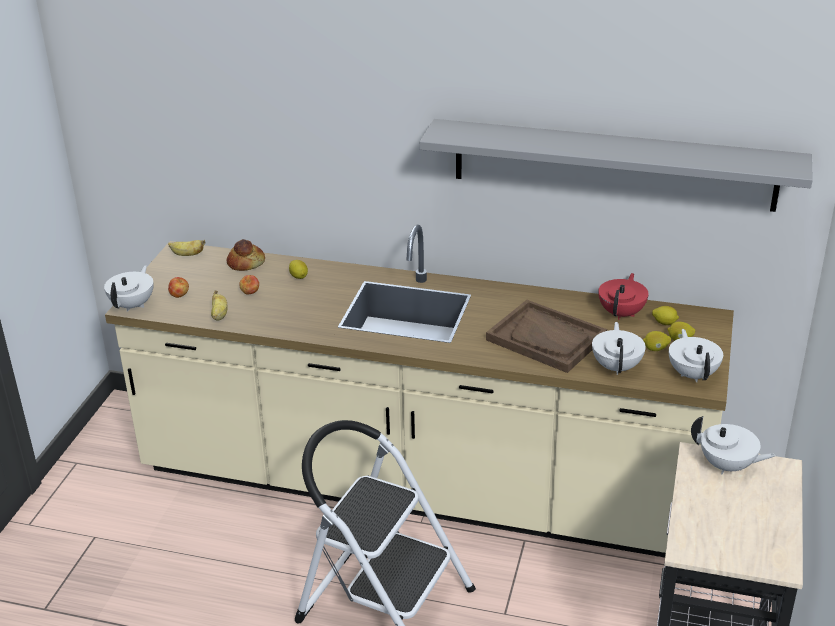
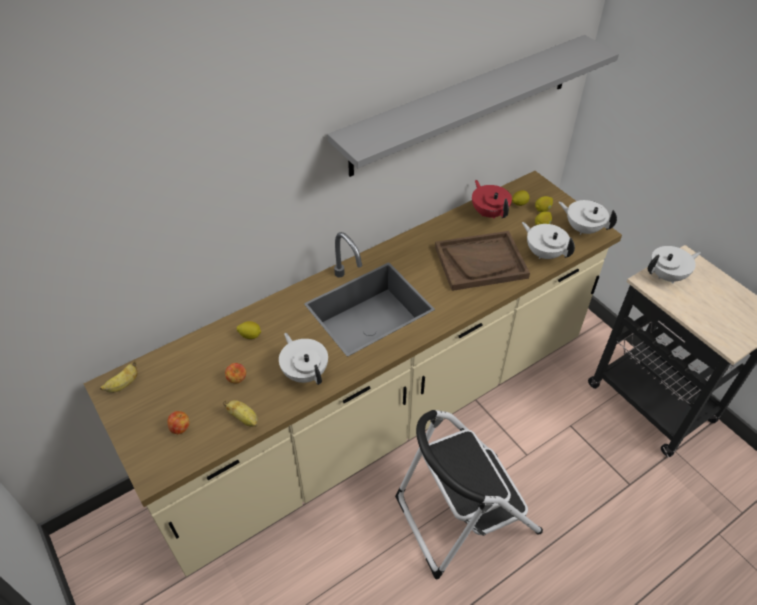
camera: 50 degrees left, 15 degrees up
(133, 305) = (153, 470): white teapot -> white teapot (305, 372)
(246, 263) = (188, 355): bread -> none

